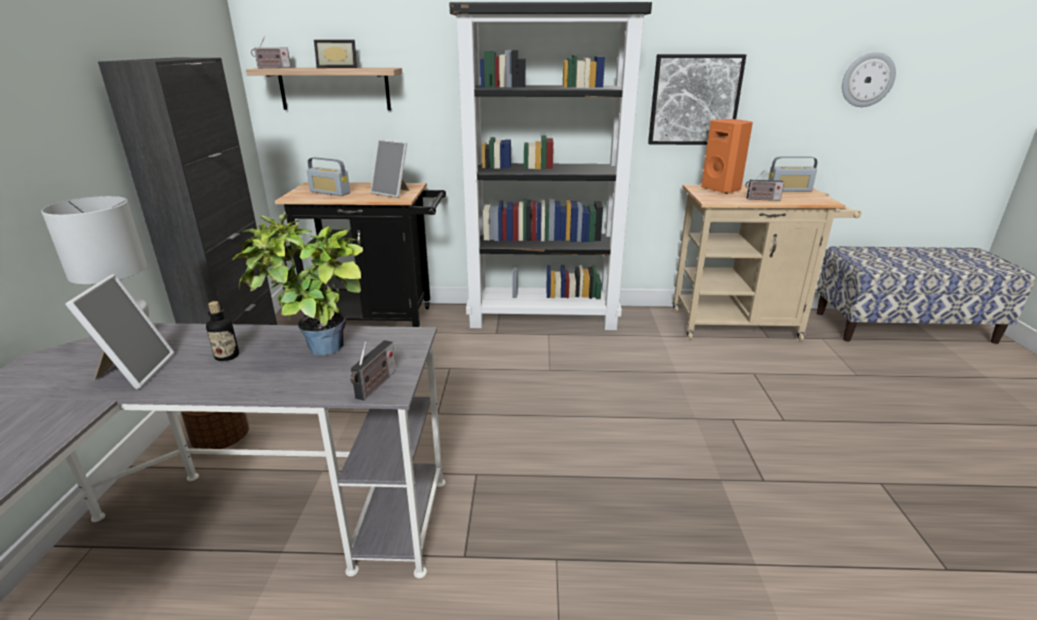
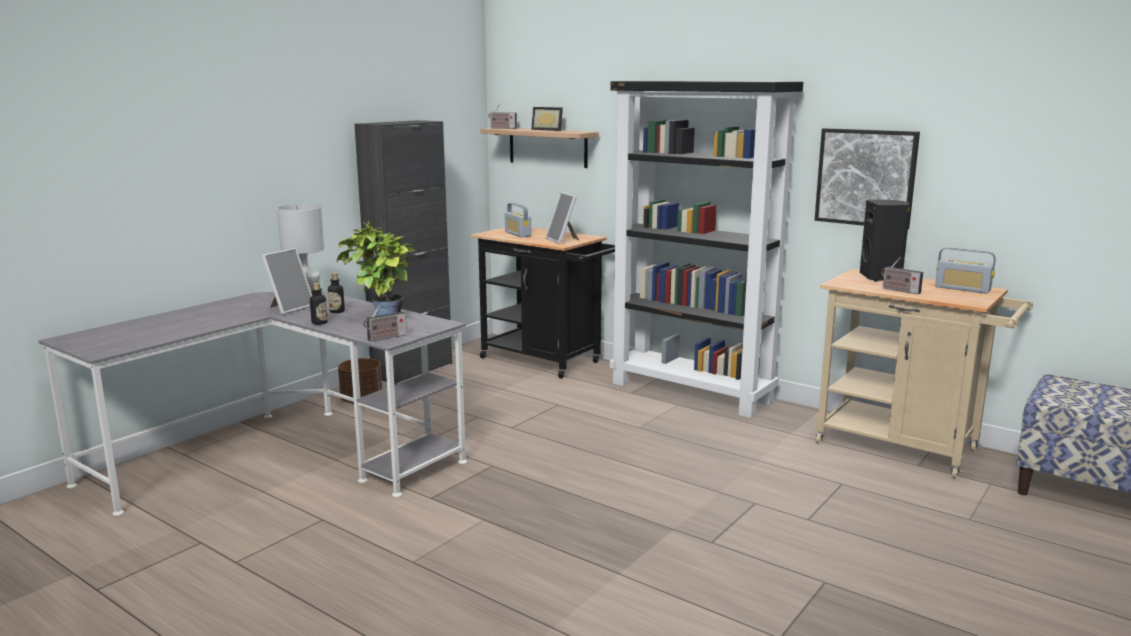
camera: 35 degrees right, 10 degrees down
(229, 387) = (319, 323): none -> bottle
(722, 189) = (881, 277): orange speaker -> black speaker
(867, 80) = (1080, 167): wall clock -> none

